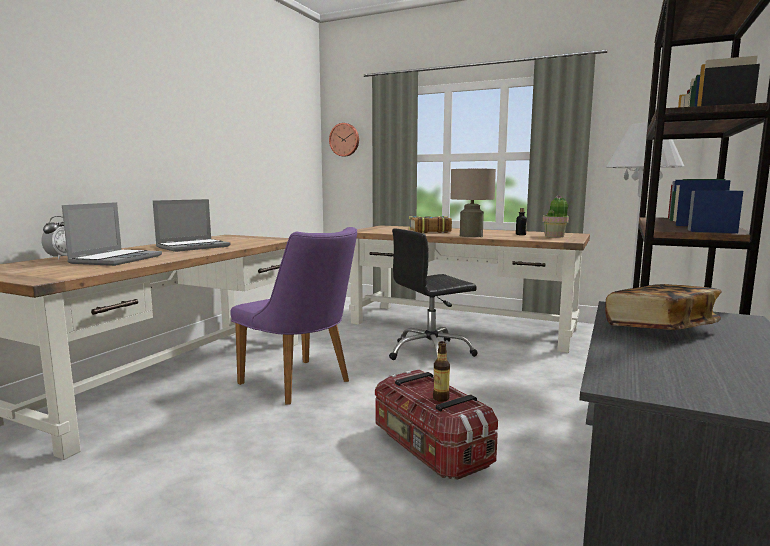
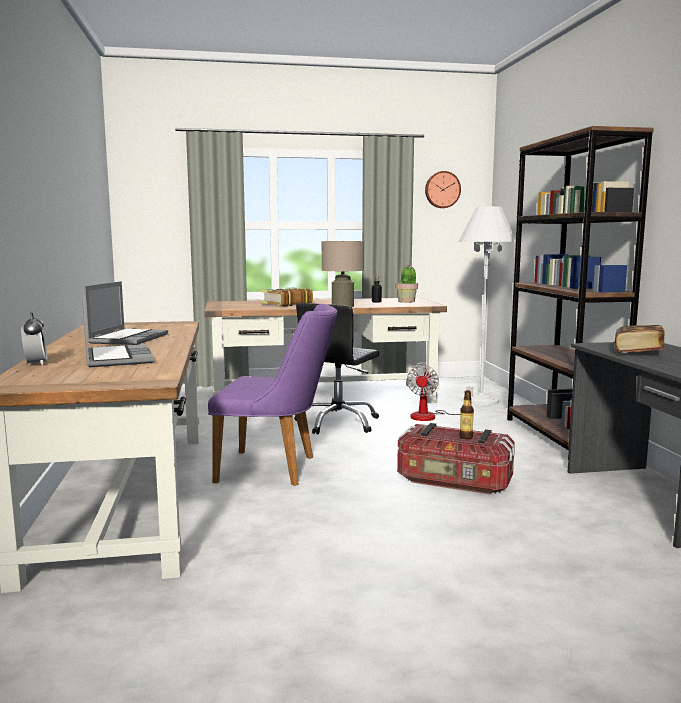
camera: 35 degrees left, 0 degrees up
(344, 139) = (145, 201): wall clock -> wall clock (442, 189)
(535, 366) = (431, 416): none -> fan

